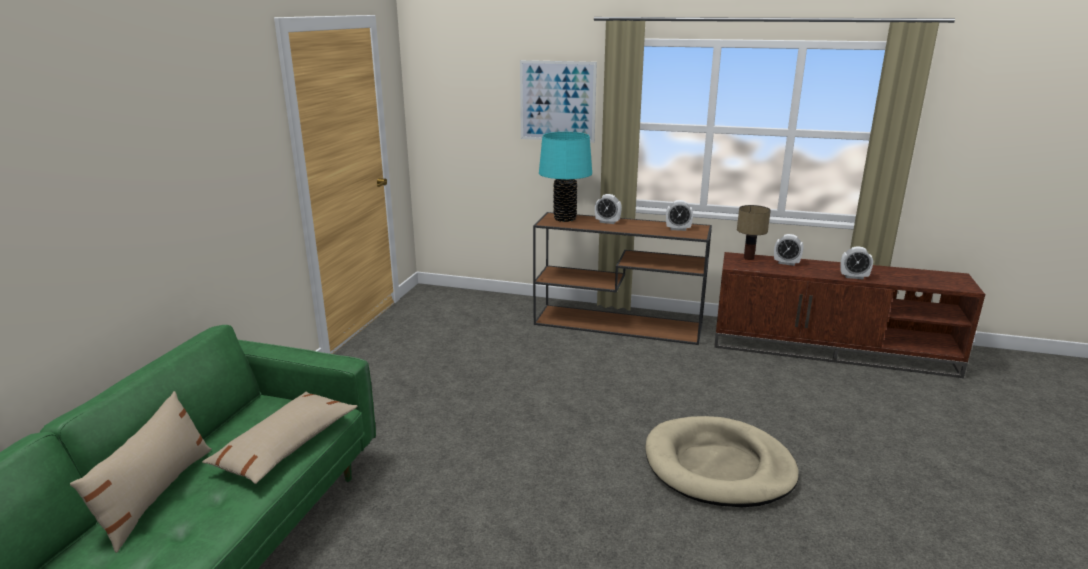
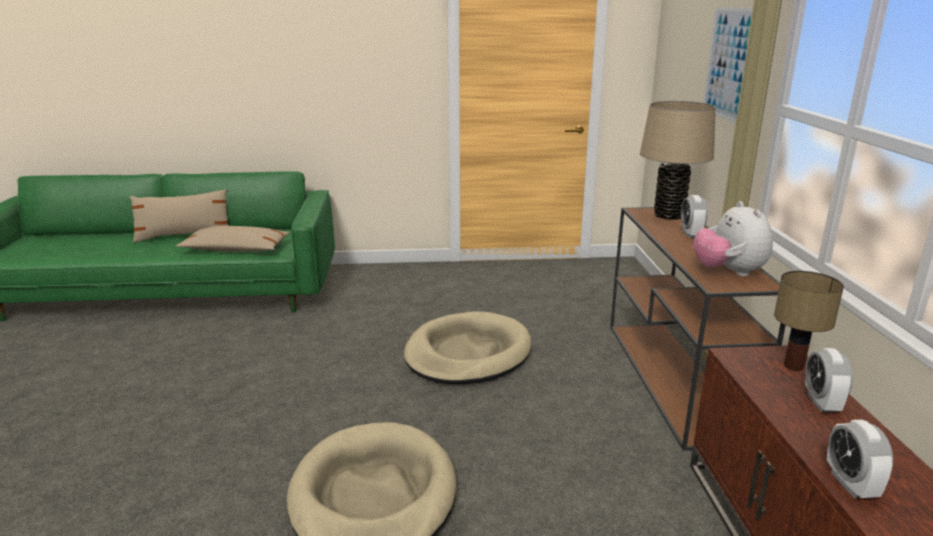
camera: 70 degrees right, 0 degrees up
(532, 390) = (467, 354): none -> beige dog bed
(565, 218) = (669, 216): turquoise table lamp -> beige table lamp
(678, 229) = (728, 272): alarm clock -> plush toy

